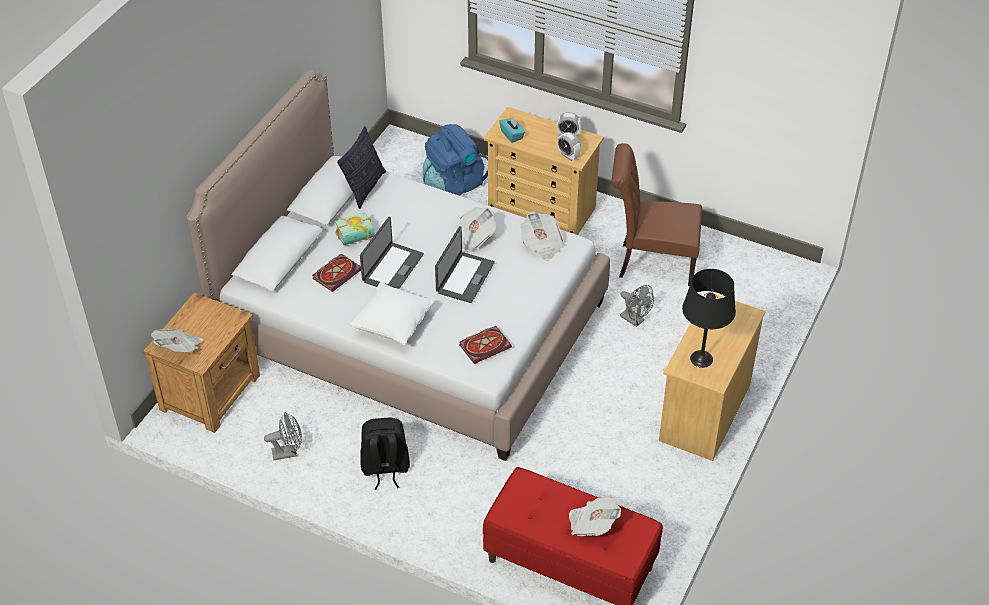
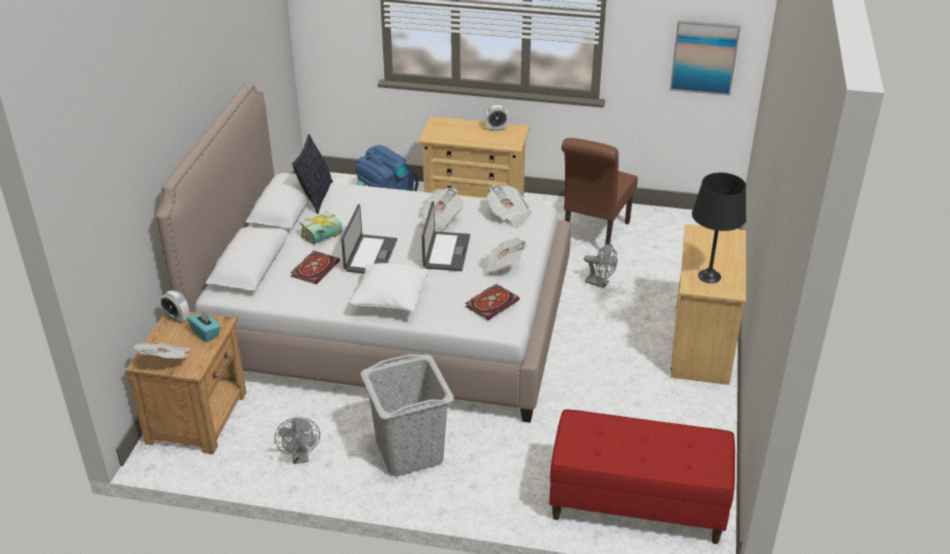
camera: 15 degrees left, 10 degrees down
(288, 452) = (300, 457): grey fan -> grey fan turned 105 degrees clockwise
(385, 468) = (409, 453): black backpack -> grey laundry basket
(512, 135) = (444, 135): turquoise tissue box -> turquoise tissue box (206, 333)
(568, 155) = (504, 143): alarm clock -> alarm clock (177, 318)
(592, 524) = (665, 447): newspaper -> newspaper (500, 266)
(651, 263) = (593, 237): brown chair -> brown chair turned 60 degrees counterclockwise
(786, 106) = (704, 57): none -> picture

